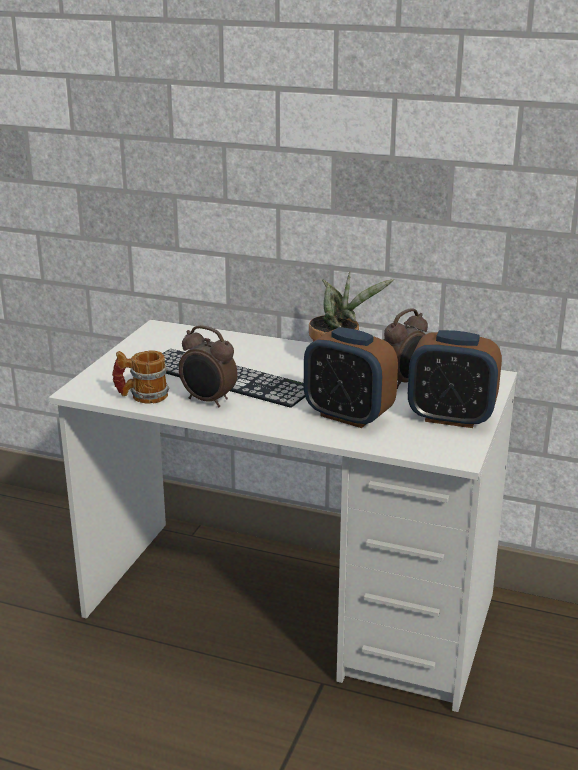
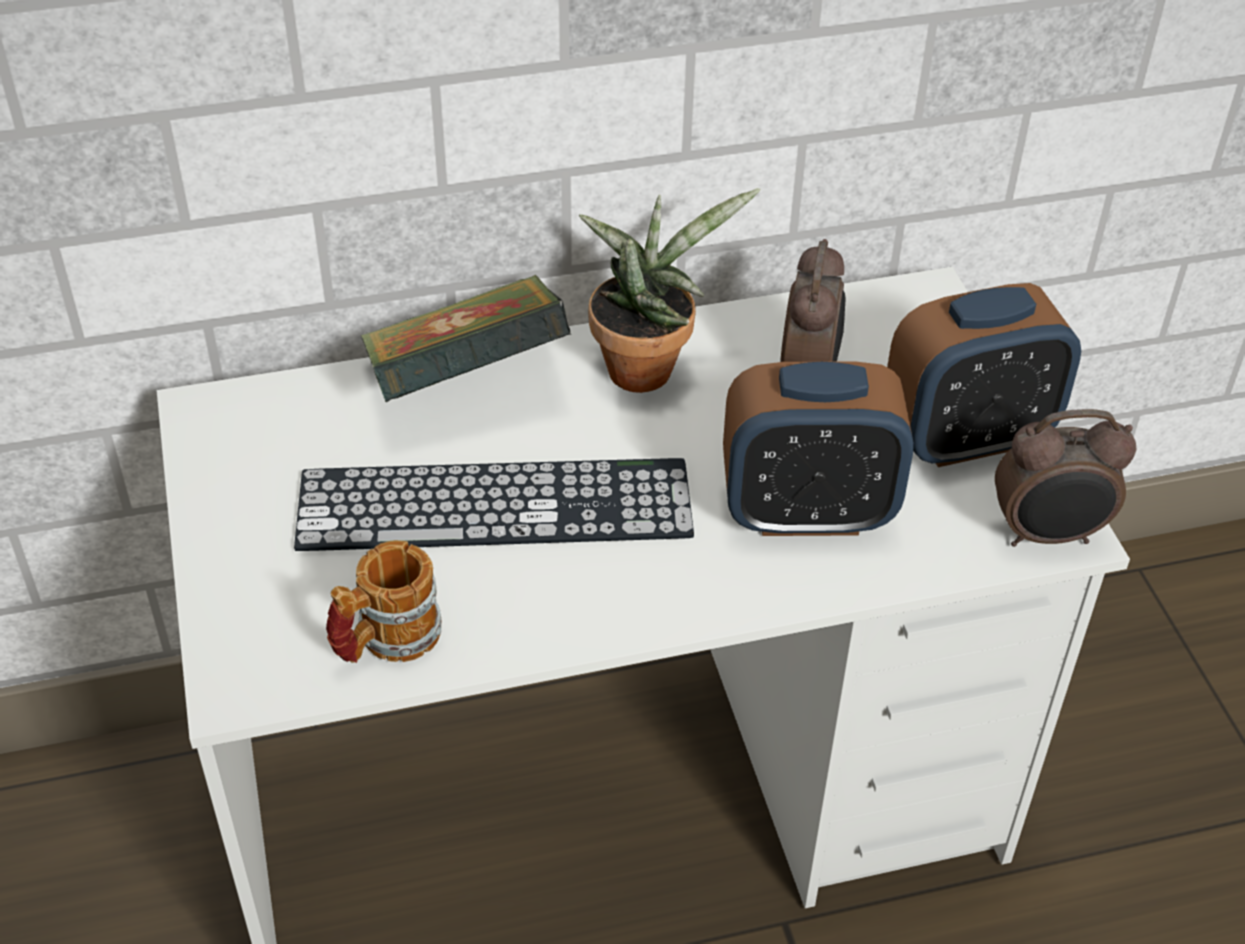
camera: 35 degrees left, 20 degrees up
(208, 401) = (527, 592): alarm clock -> alarm clock (1048, 535)
(260, 347) = (466, 384): none -> book

